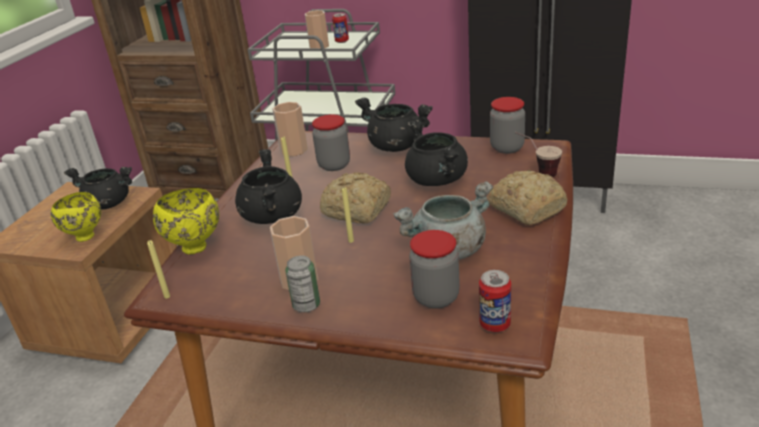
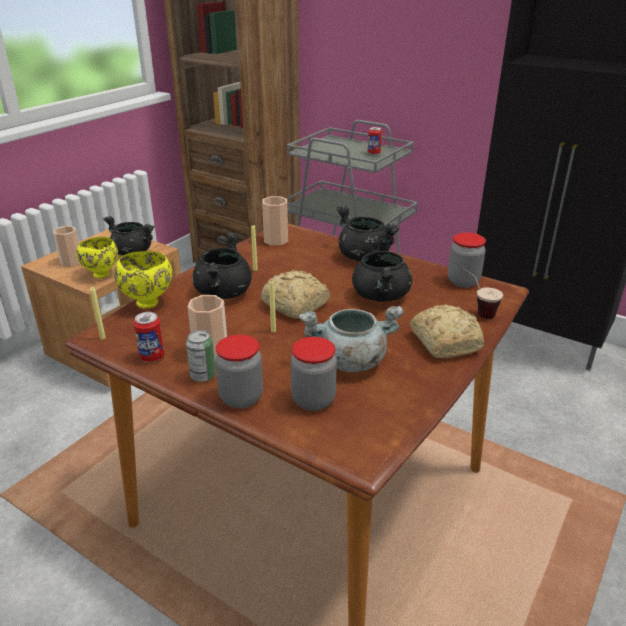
camera: 15 degrees right, 0 degrees up
(319, 46) = (351, 154): cup -> cup (71, 262)
(334, 165) = (301, 261): jar -> jar (241, 397)
(495, 324) = (349, 439): can -> can (152, 357)

